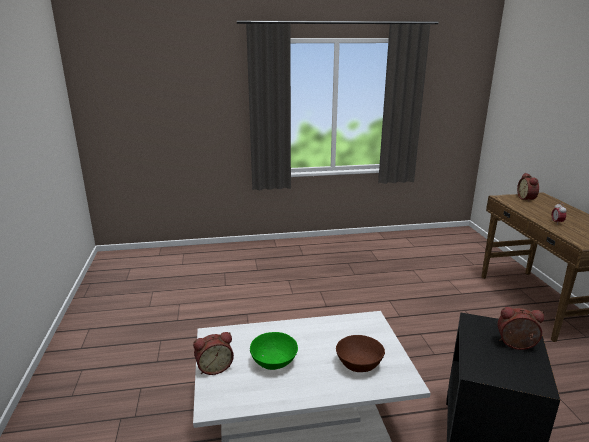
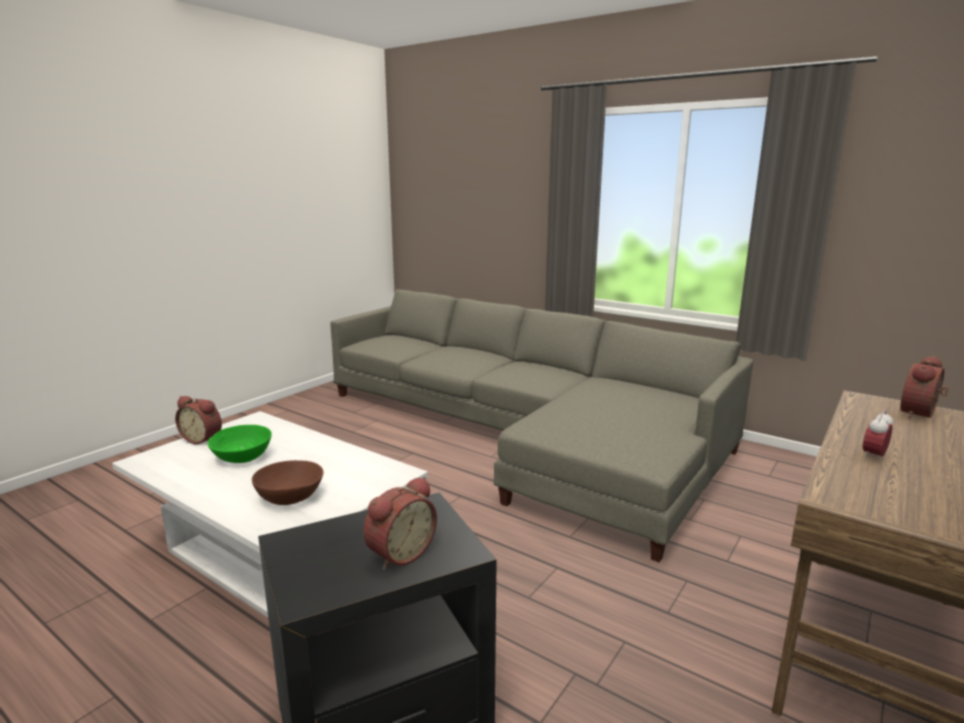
camera: 45 degrees right, 5 degrees down
(286, 271) = (526, 434): none -> grey sofa
(516, 345) = (399, 553): alarm clock -> alarm clock turned 75 degrees clockwise

